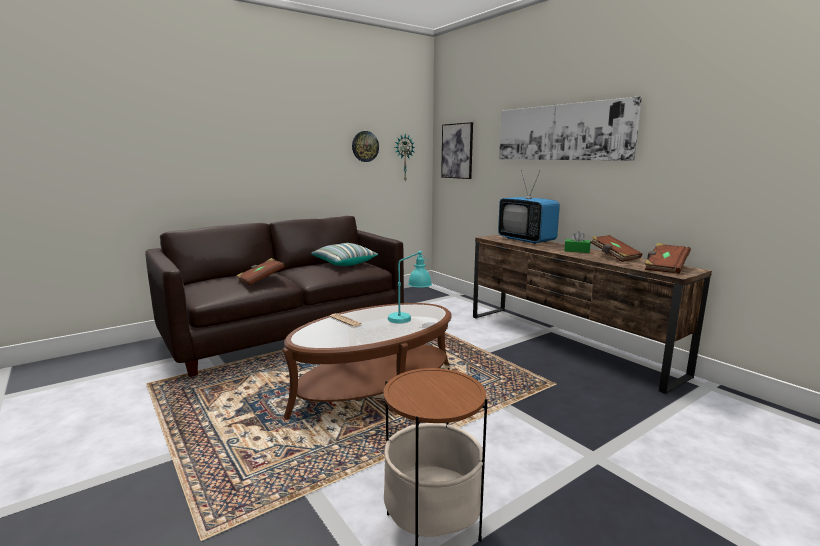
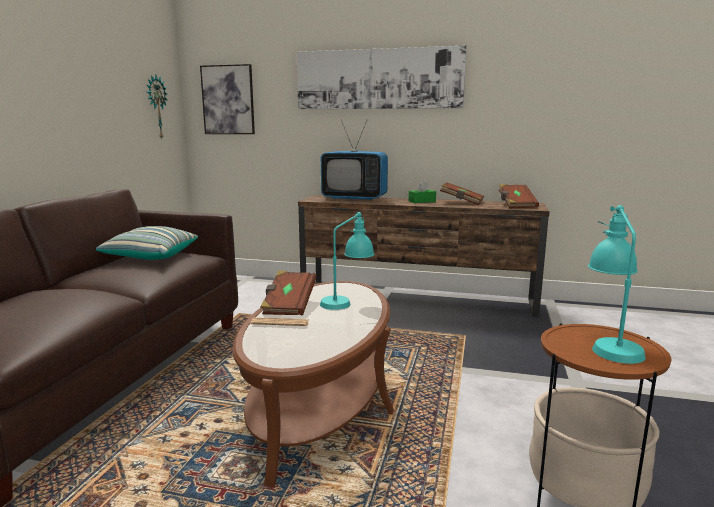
camera: 40 degrees left, 0 degrees up
(261, 280) = (70, 301): brown book -> brown book (288, 305)
(365, 146) = (112, 88): wall clock -> none
(444, 391) = (609, 343): none -> turquoise table lamp

